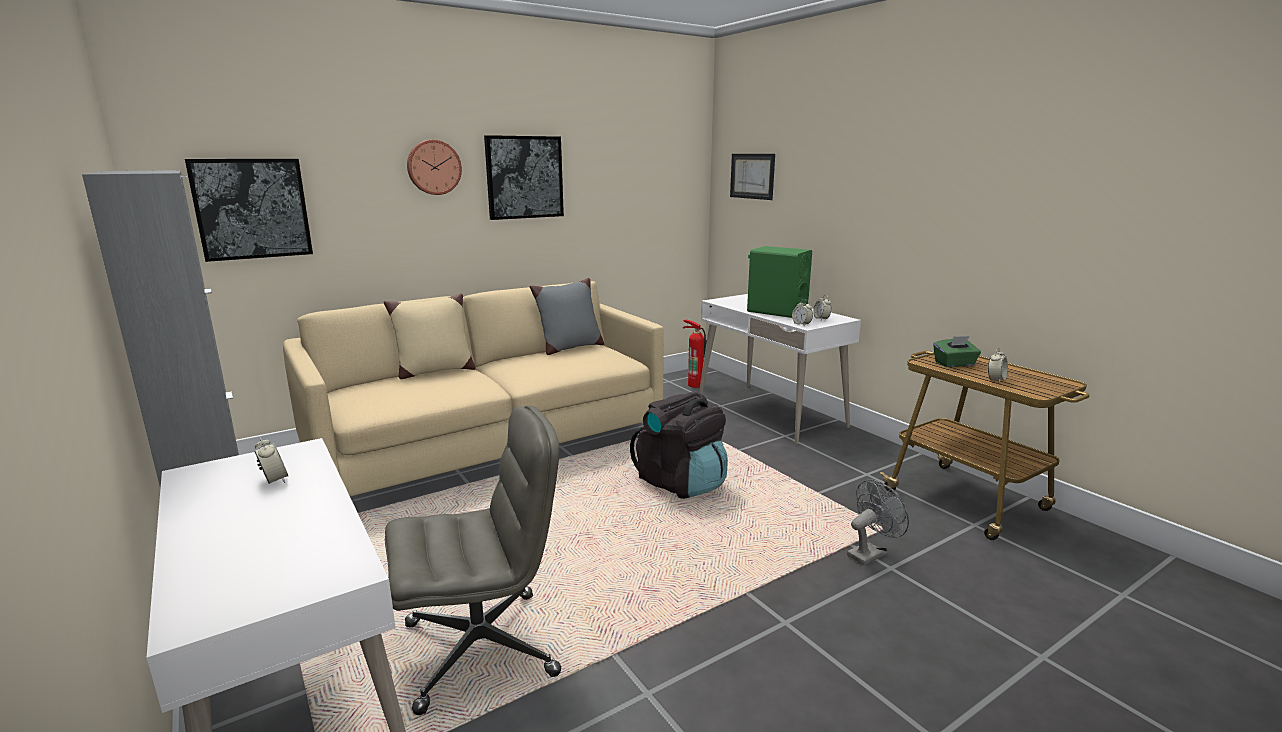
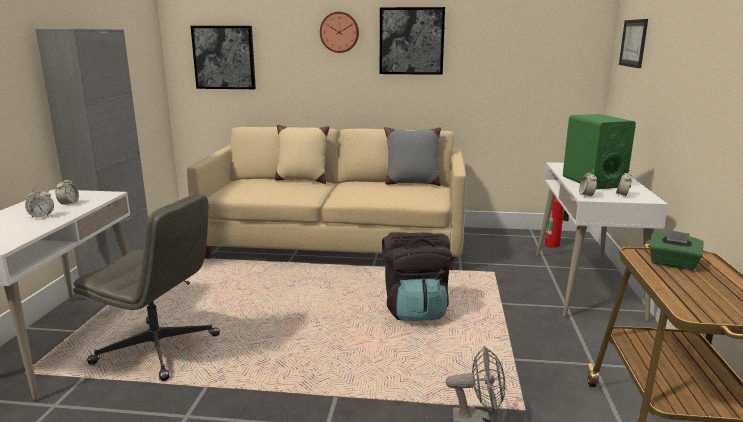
camera: 40 degrees right, 0 degrees up
(995, 380) = (680, 289): alarm clock -> alarm clock (42, 216)

